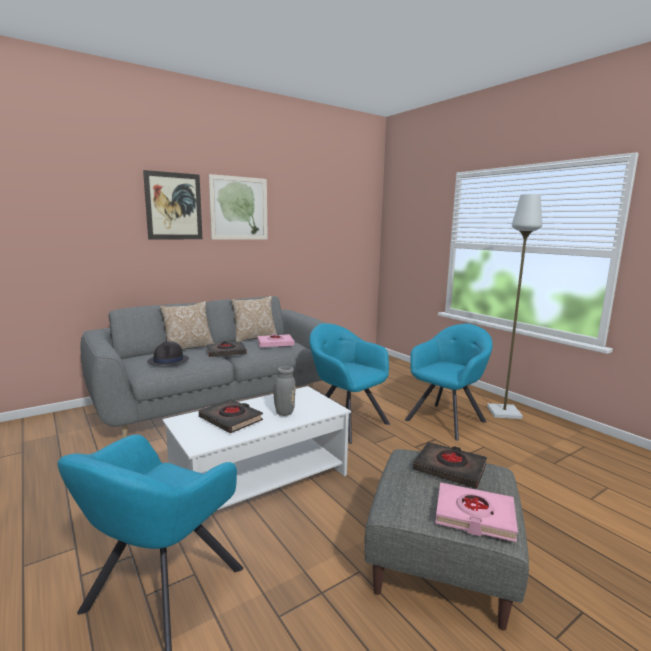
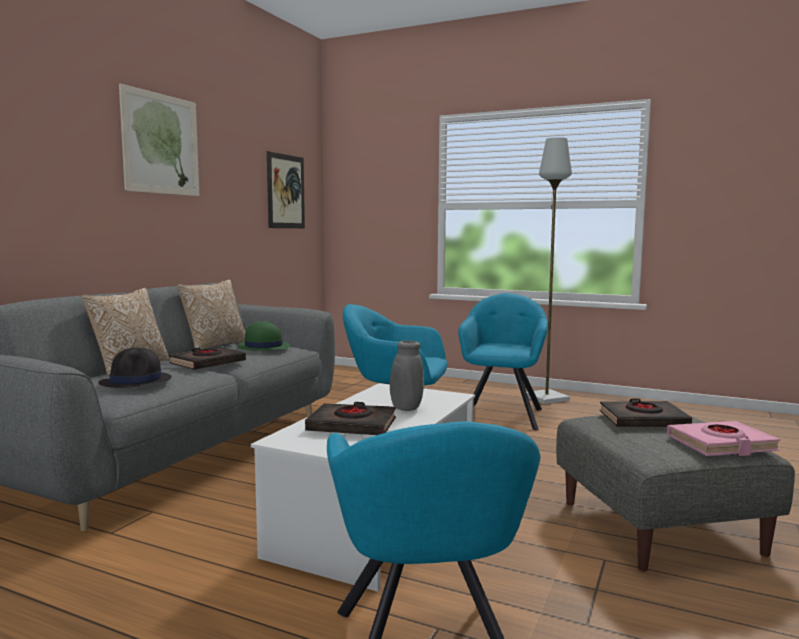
camera: 30 degrees left, 5 degrees down
(174, 206) = (69, 130): picture -> picture (286, 191)
(275, 344) = (263, 347): pink book -> green hat

